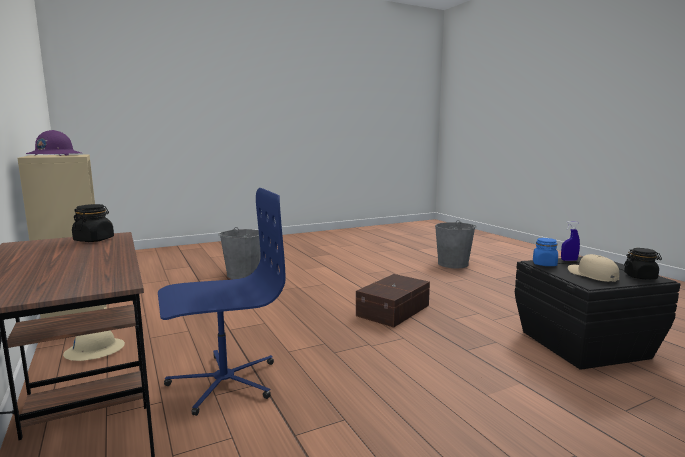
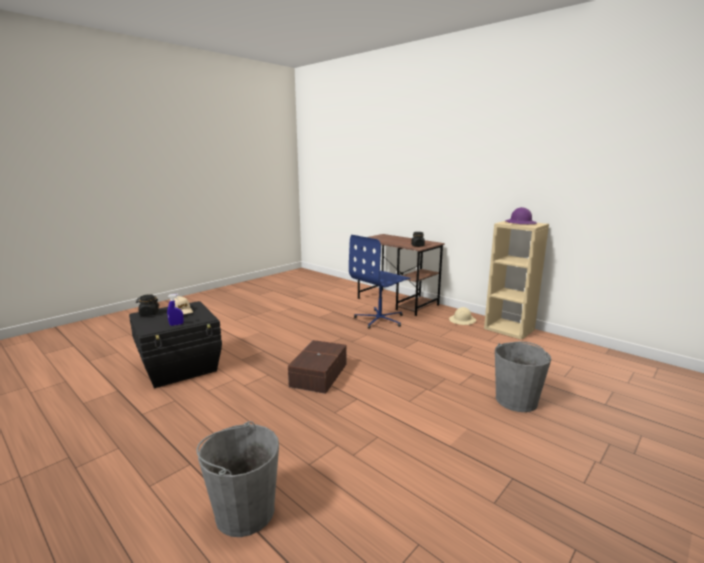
camera: 160 degrees right, 5 degrees up
(544, 264) = (202, 317): blue jar -> none

